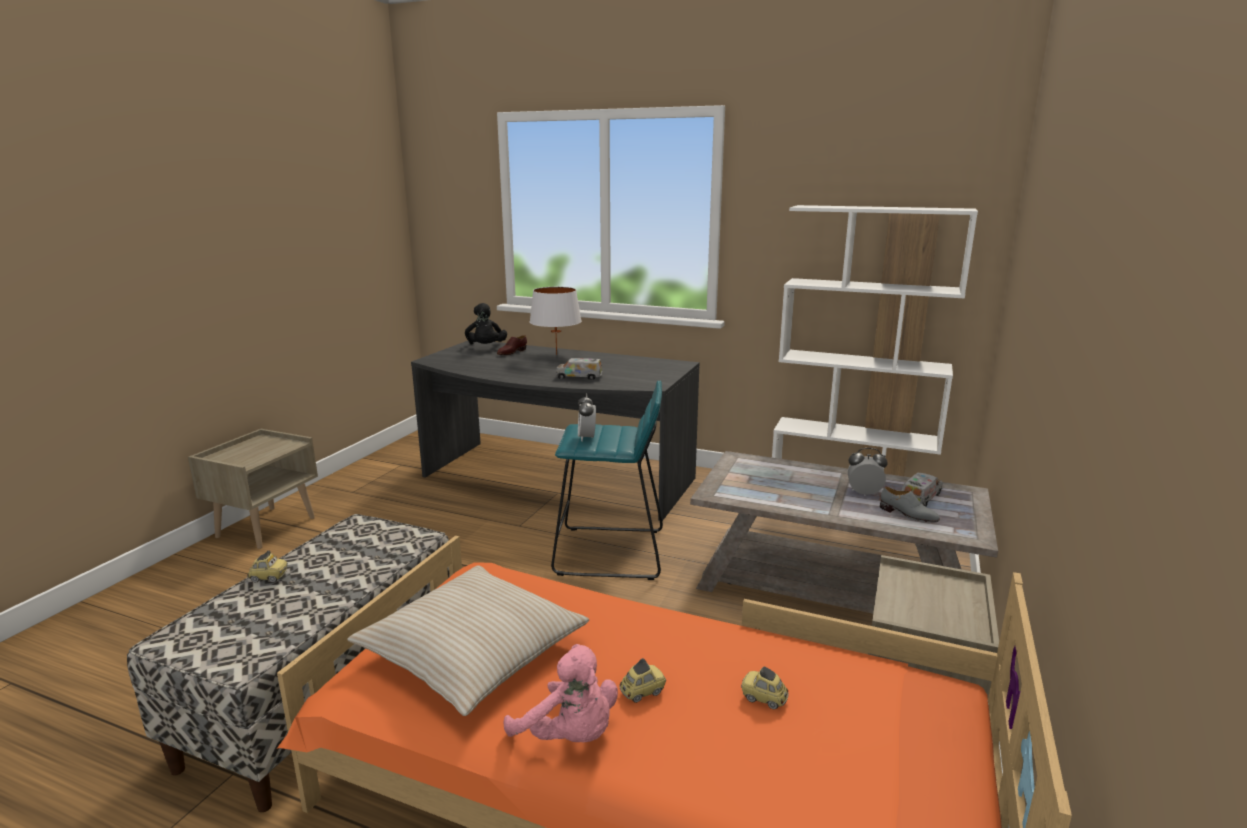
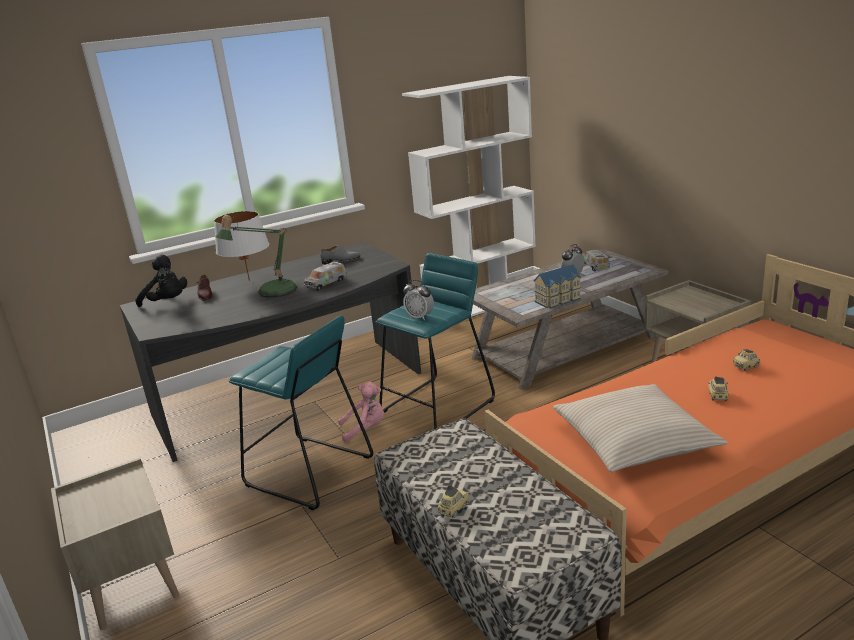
camera: 50 degrees left, 5 degrees up
(447, 533) = (308, 472): none -> turquoise stool
(539, 367) = (270, 292): none -> table lamp
(569, 736) = (743, 426): pink plush toy -> pink plush toy (365, 429)
(782, 504) = (559, 300): none -> toy house
(908, 515) = (610, 275): grey shoe -> grey shoe (341, 261)

